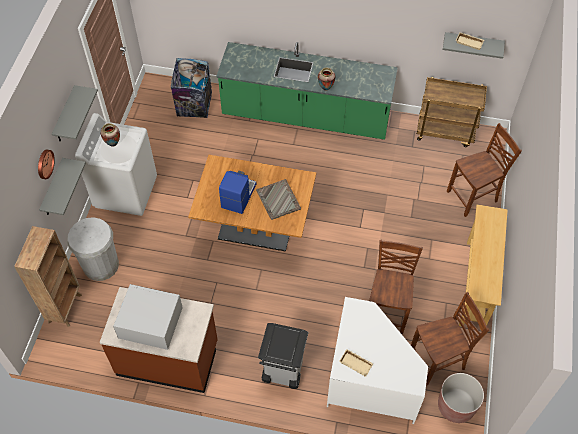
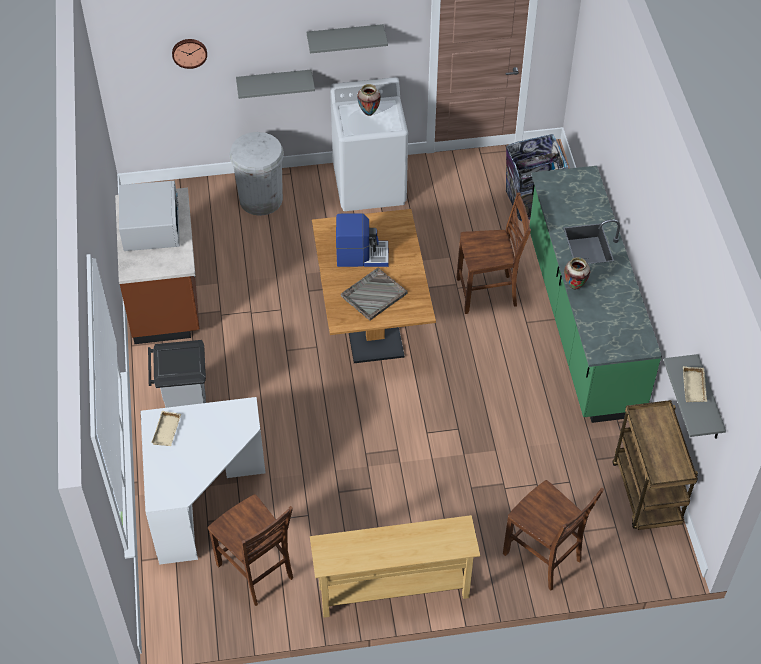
camera: 70 degrees right, 5 degrees down
(44, 164) = (274, 47): wall clock -> wall clock (189, 52)
(65, 307) = (196, 190): brown bookcase -> none
(387, 310) = (310, 496): brown chair -> brown chair (488, 293)
(456, 406) = (198, 607): brown planter -> none

